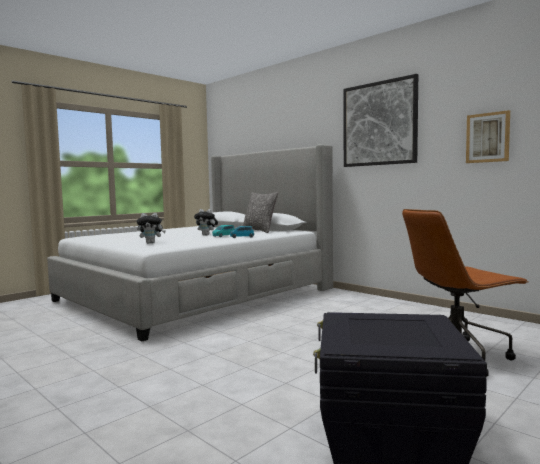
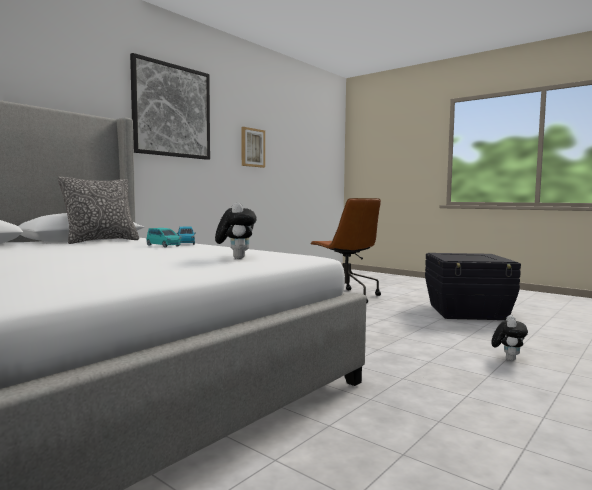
camera: 95 degrees left, 0 degrees up
(207, 235) = (131, 249): plush toy -> plush toy (508, 359)

